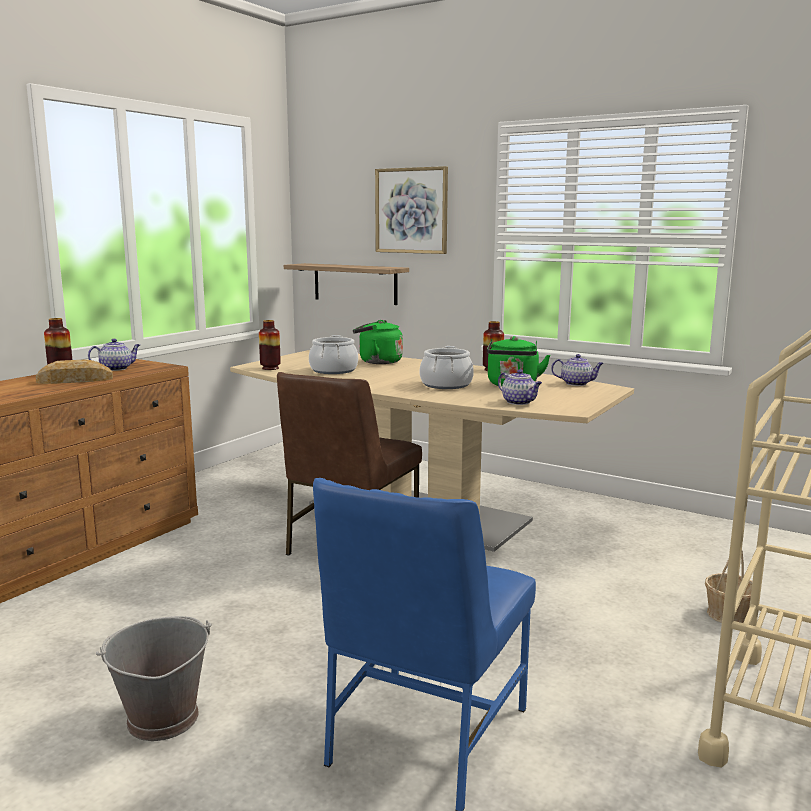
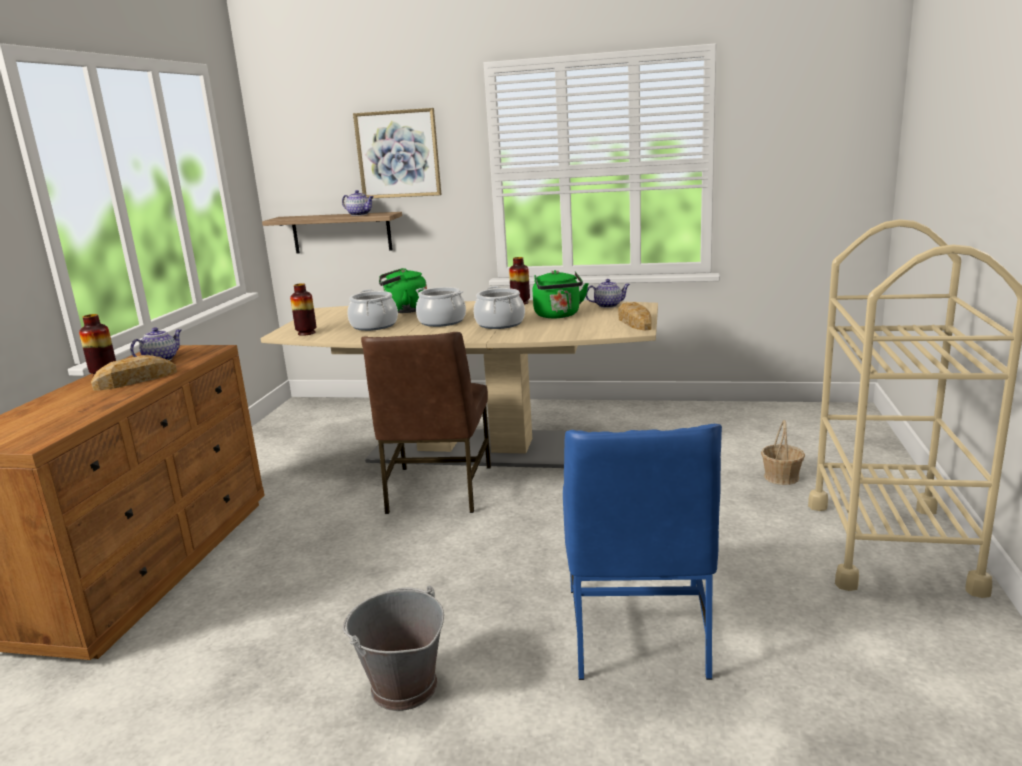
camera: 20 degrees left, 5 degrees up
(396, 375) = (442, 322): none -> cooking pot
(519, 402) = (585, 330): teapot -> teapot (360, 214)
(581, 402) = (634, 322): none -> bread

